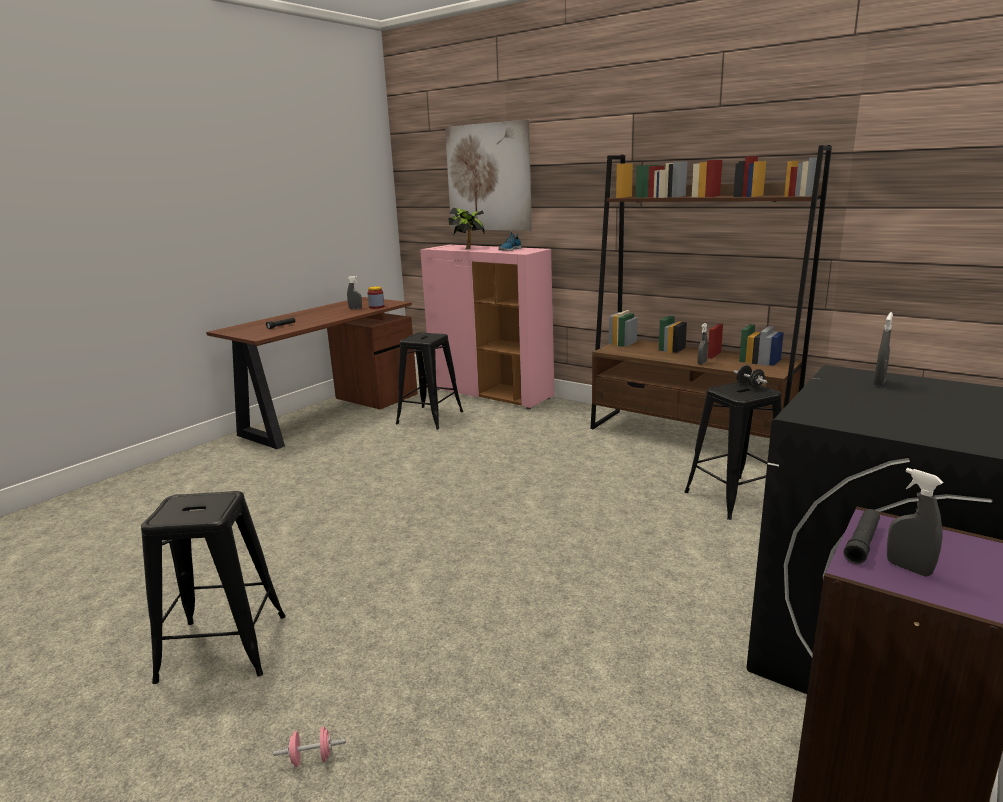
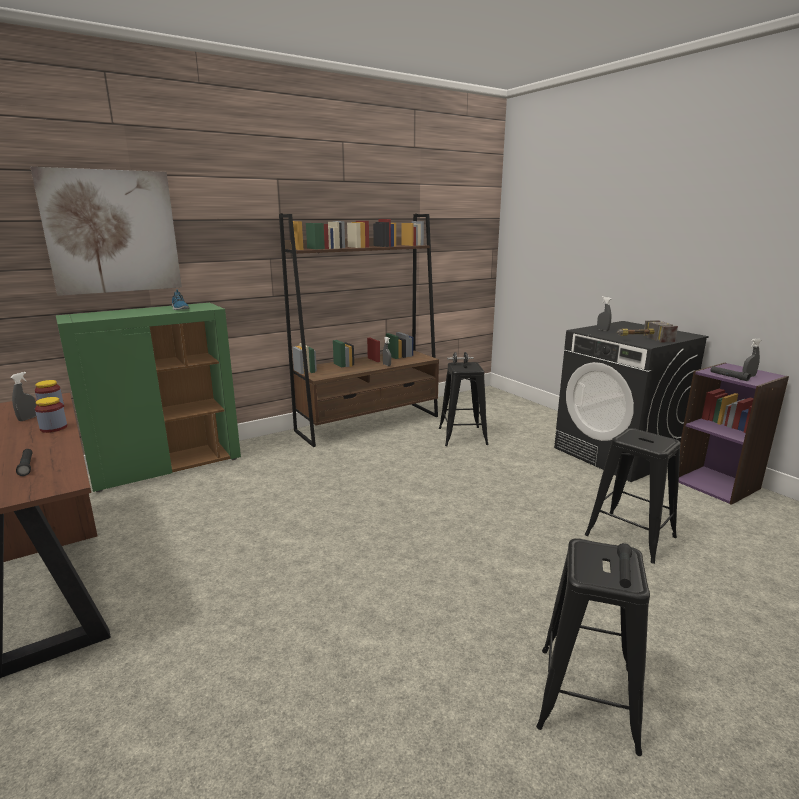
camera: 70 degrees left, 0 degrees up
(180, 515) = (623, 571): none -> black flashlight
(312, 758) = (720, 644): pink dumbbell -> none
(342, 315) = (53, 428): none -> jar
(430, 417) = (178, 508): black stool -> black stool (629, 536)
(469, 248) = (122, 314): potted plant -> none
(491, 394) = (168, 466): pink cabinet -> green cabinet
(847, 409) = (640, 339): none -> hammer

